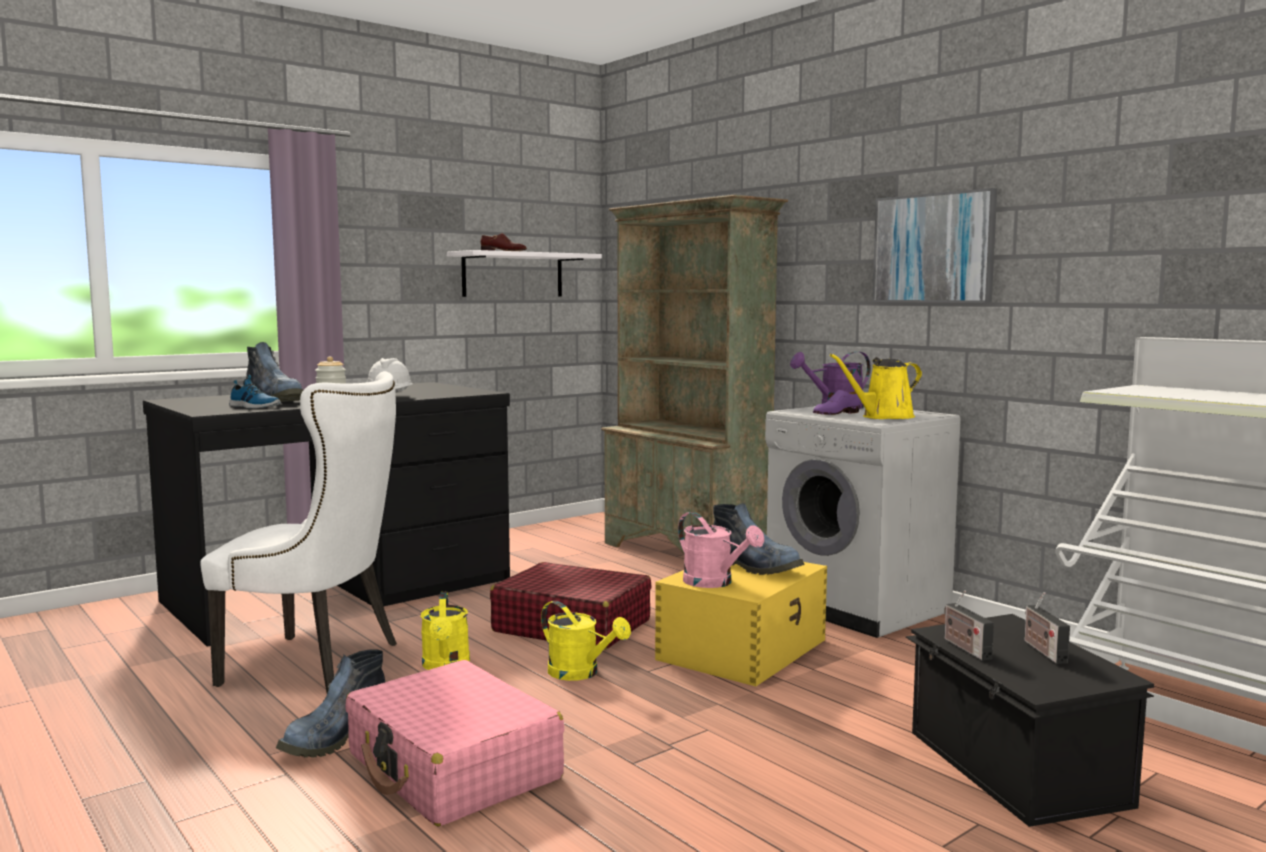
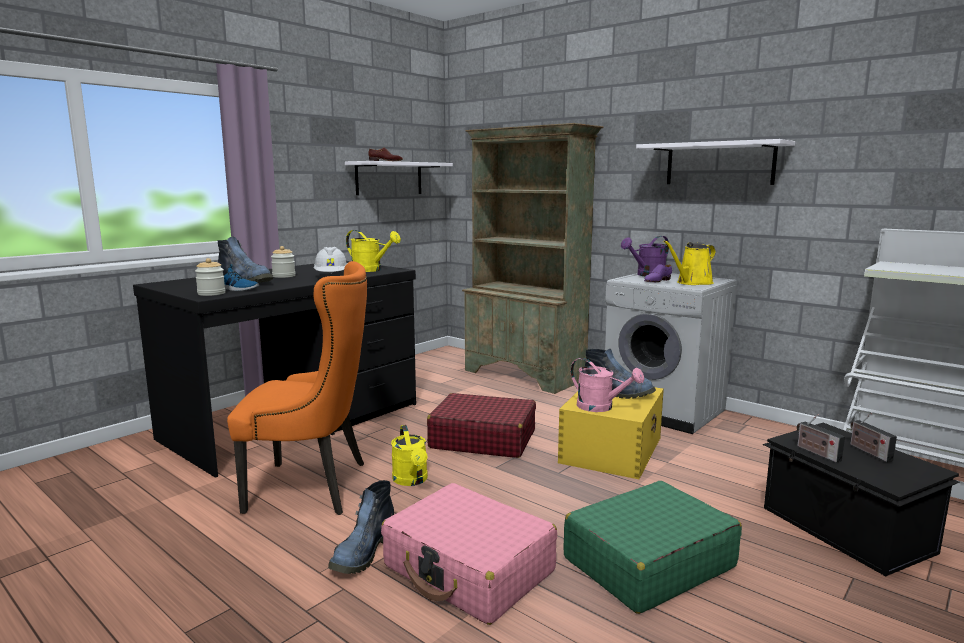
camera: 10 degrees left, 5 degrees up
(218, 410) = (211, 293): none -> jar
(315, 665) = (311, 487): white chair -> orange chair
(580, 673) = (513, 478): yellow watering can -> yellow watering can (371, 270)
(695, 781) = (648, 562): none -> green suitcase
(933, 248) = (719, 164): picture -> white shelf

